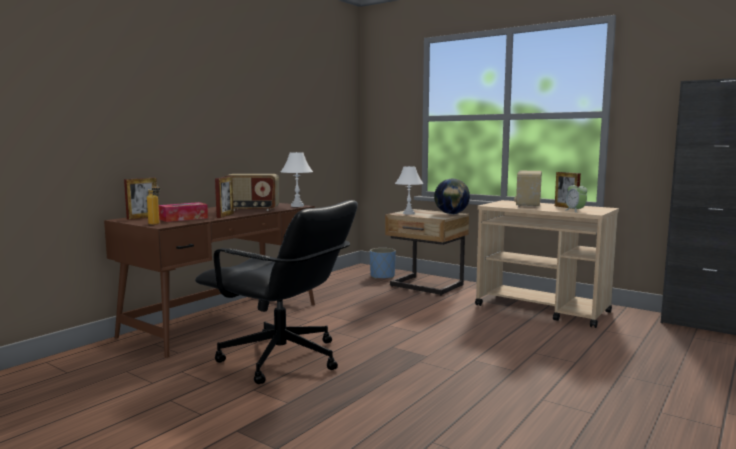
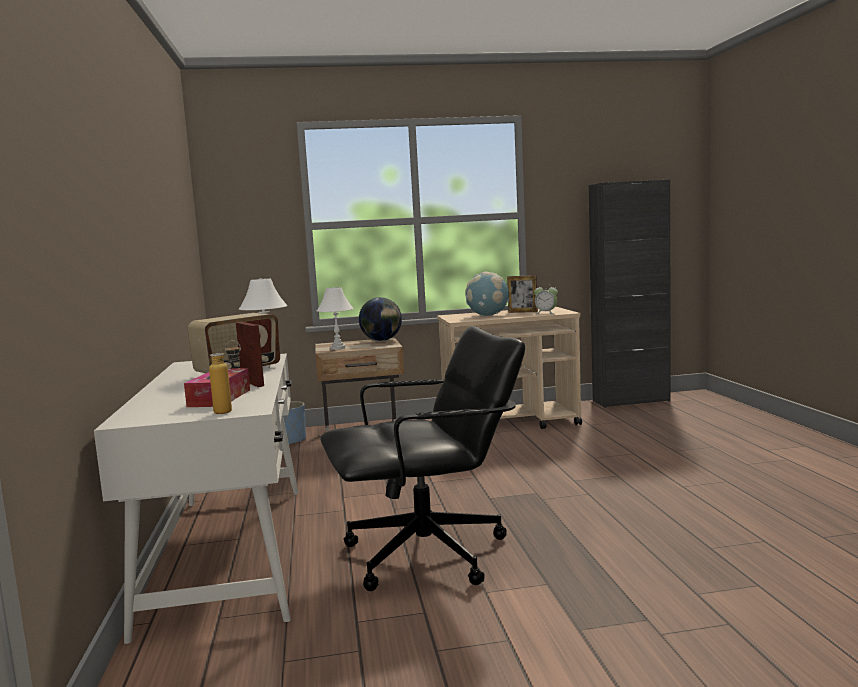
camera: 45 degrees left, 0 degrees up
(142, 217) = (143, 412): picture frame -> none
(224, 319) = (231, 551): brown desk -> white desk
(527, 205) = (488, 315): radio -> globe

